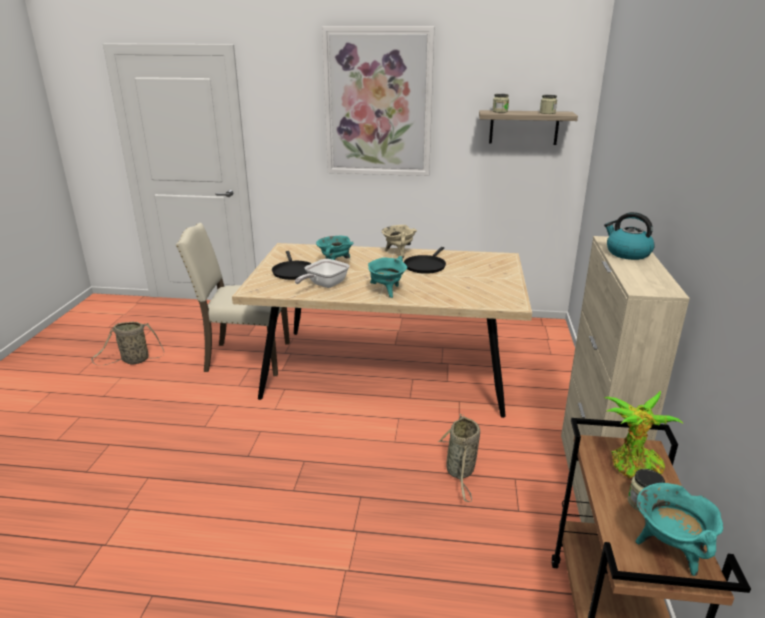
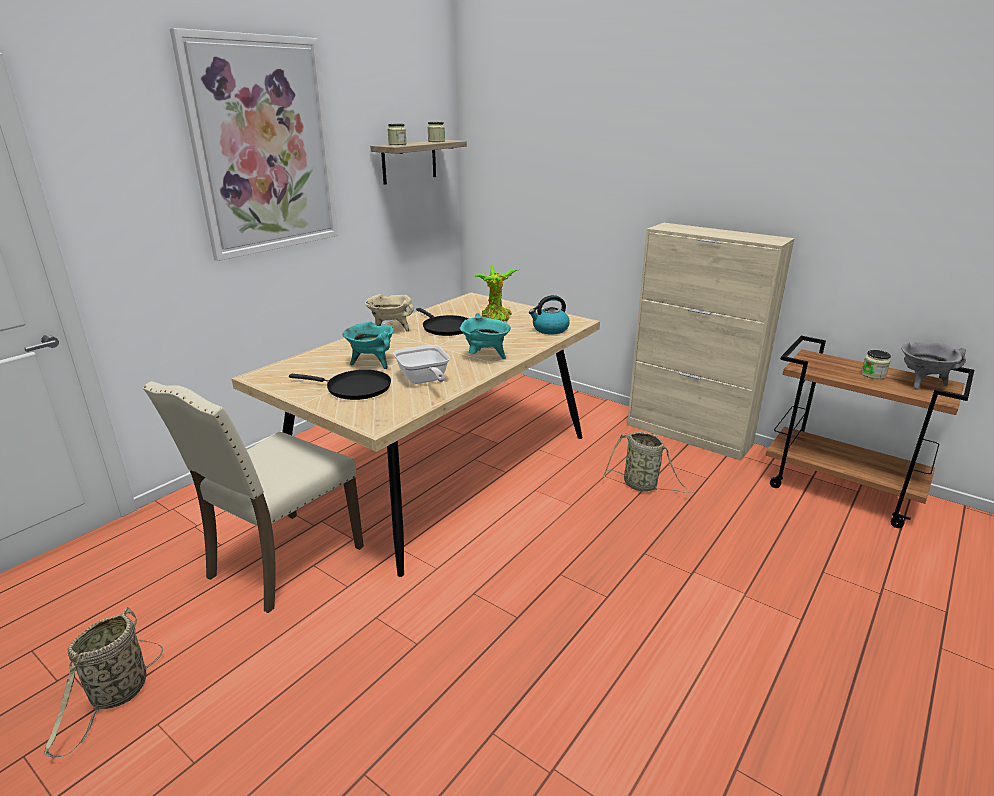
camera: 60 degrees left, 0 degrees up
(627, 253) = (697, 230): kettle -> kettle (550, 329)
(633, 467) = (831, 365): potted plant -> potted plant (496, 318)
(669, 549) = (922, 383): turquoise cooking pot -> grey cooking pot

